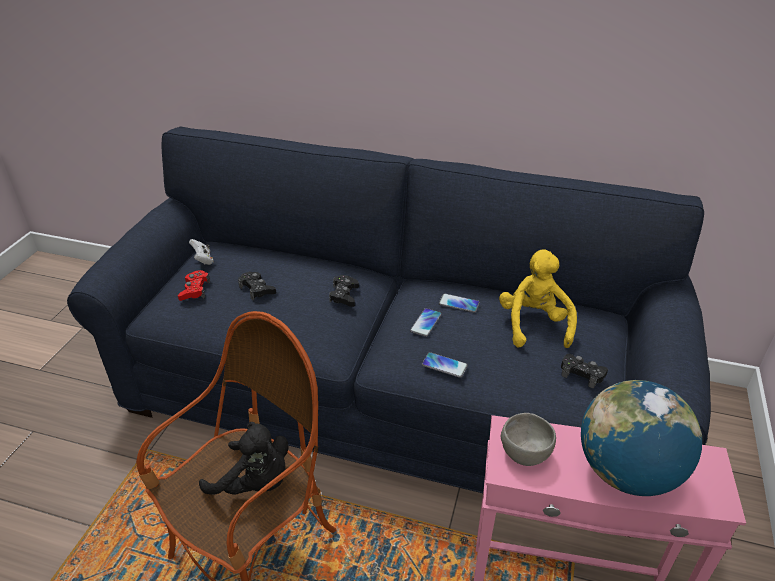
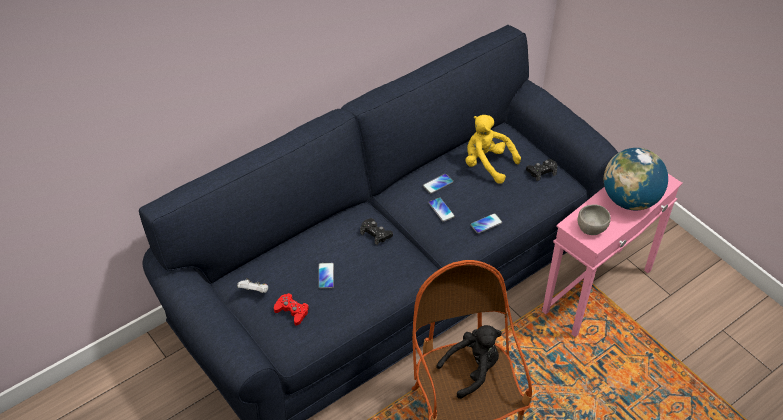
camera: 55 degrees left, 10 degrees up
(257, 289) = (326, 276): black game controller -> phone

